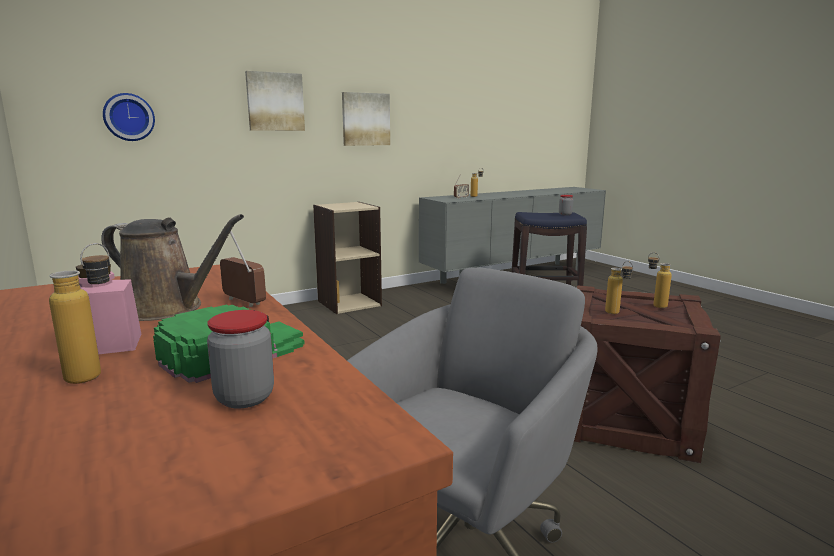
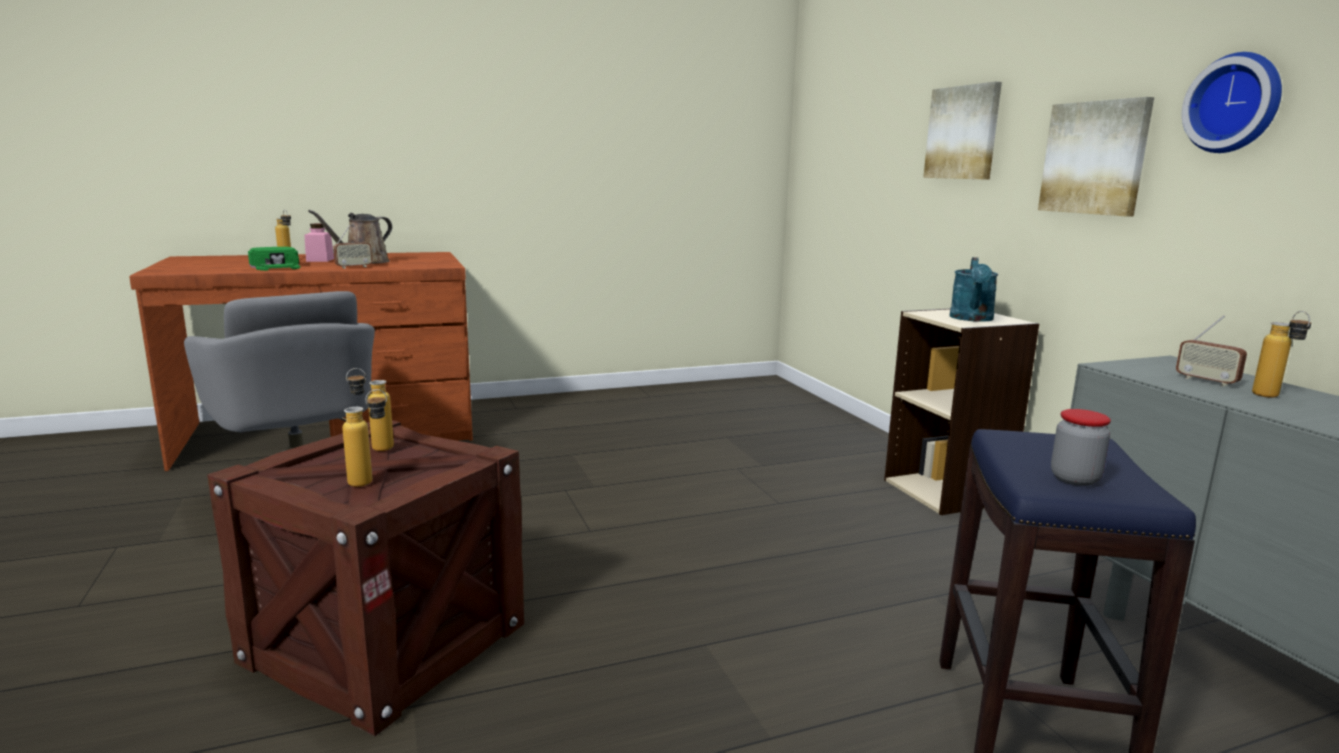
camera: 100 degrees right, 0 degrees up
(129, 117) = (843, 161): wall clock -> wall clock (1235, 103)
(244, 398) = (223, 266): jar -> none
(353, 205) = (972, 319): none -> turquoise watering can

